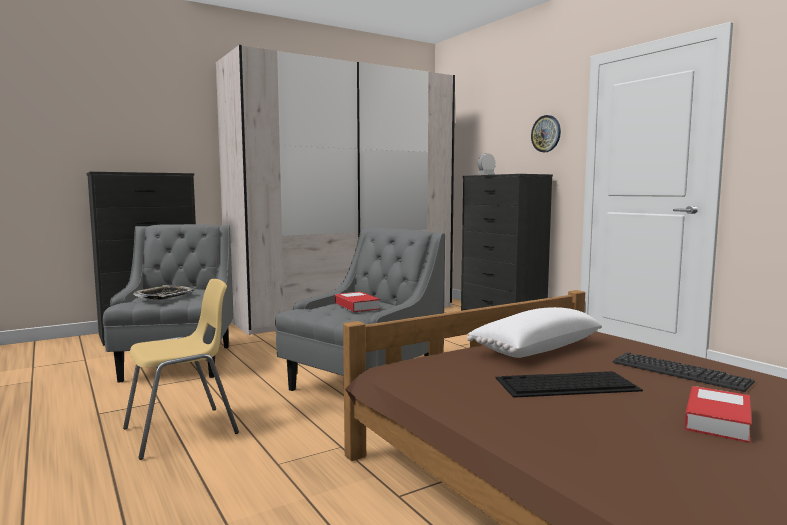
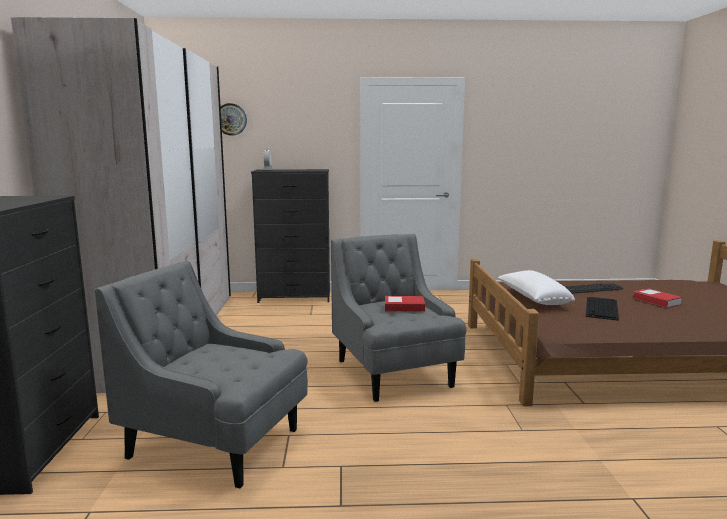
camera: 60 degrees left, 5 degrees up
(164, 296) = (241, 363): tray -> none
(182, 431) = (432, 460): yellow chair -> none
(546, 133) = (317, 134): wall clock -> wall clock (231, 119)

